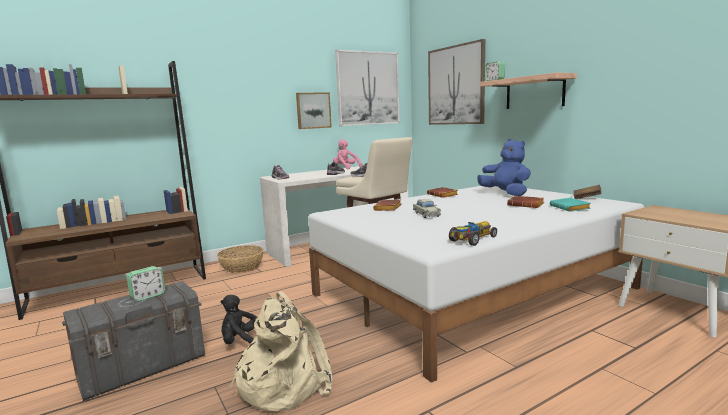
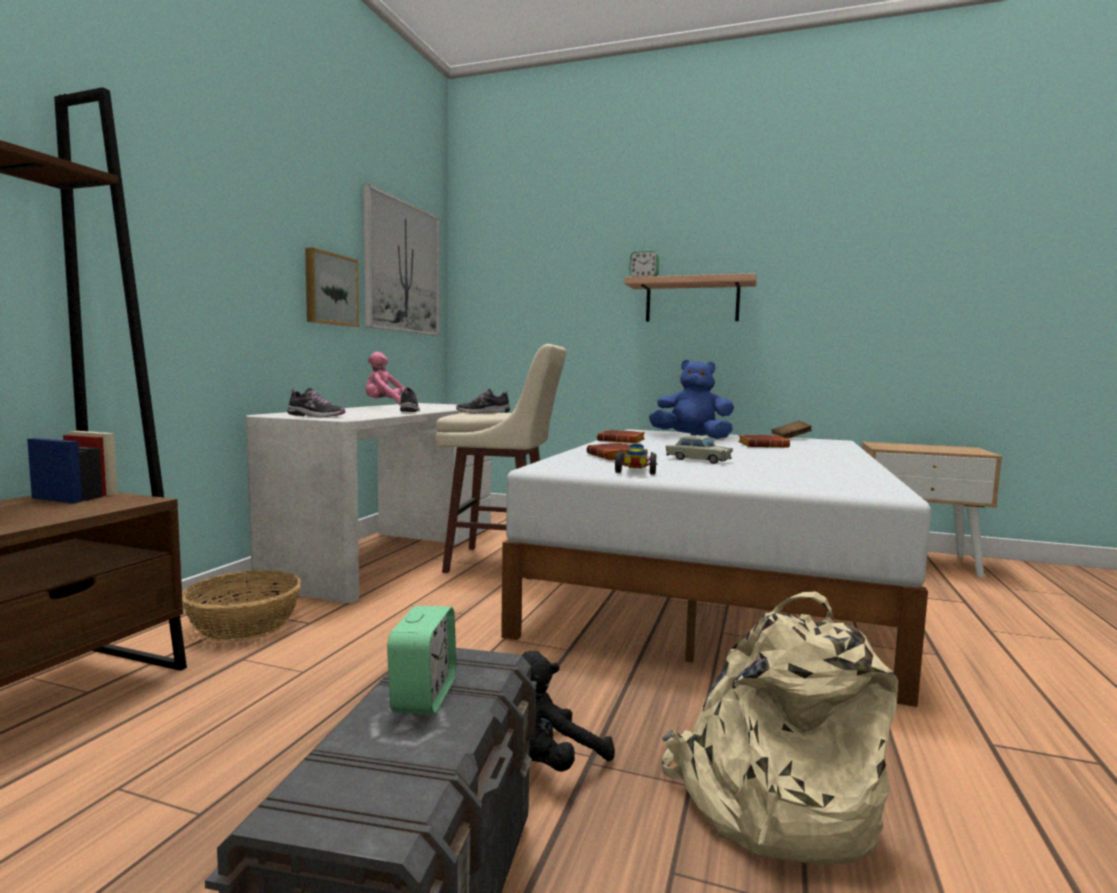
camera: 40 degrees left, 5 degrees down
(456, 85) = (549, 282): picture -> none
(472, 240) = (872, 479): toy car -> toy car (636, 470)
(571, 208) = (817, 446): turquoise book -> none

